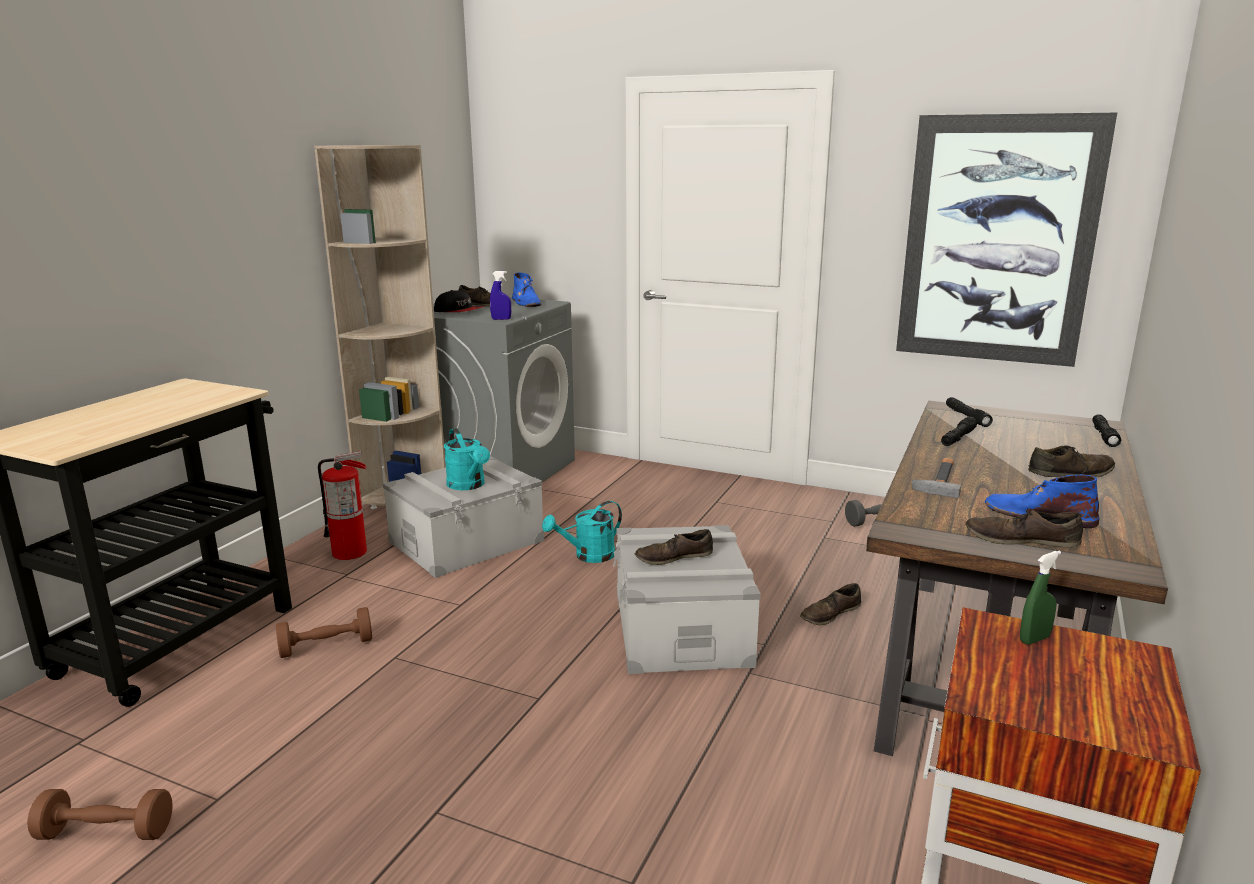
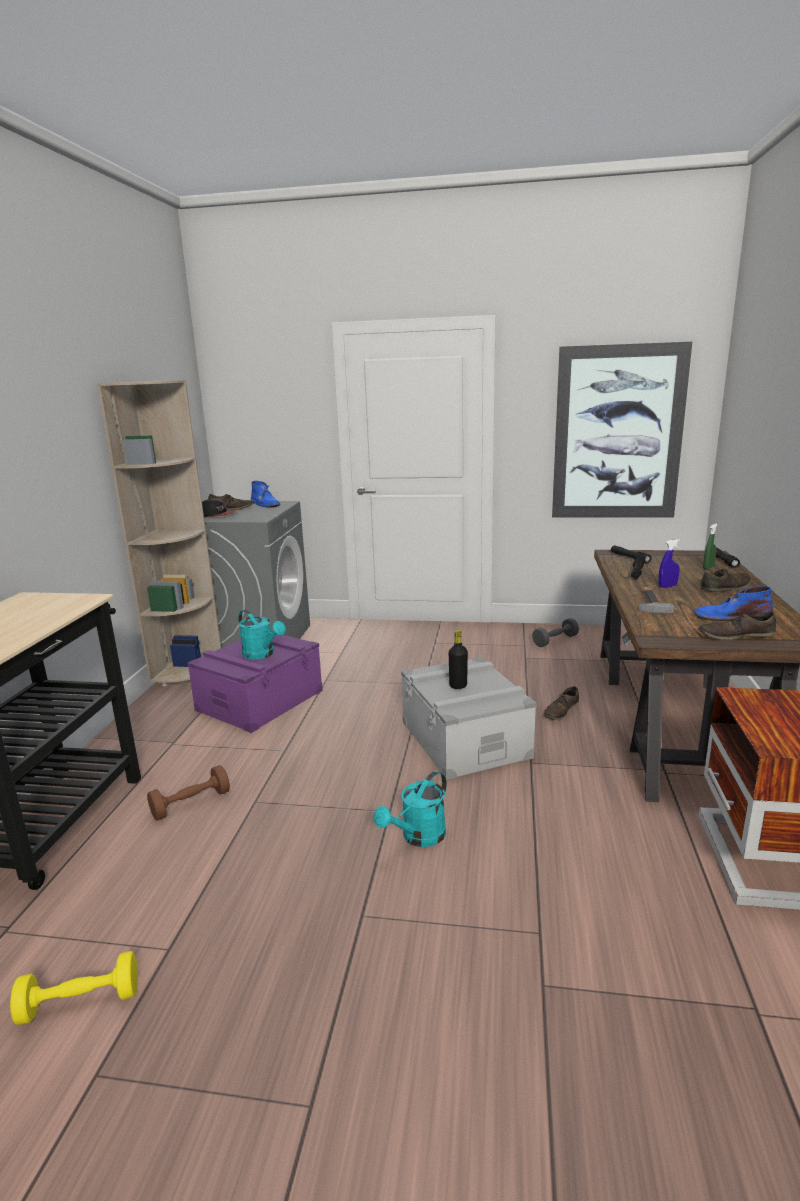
camera: 15 degrees left, 0 degrees up
(106, 832) = (80, 1002): brown dumbbell -> yellow dumbbell
(350, 552) = (165, 724): fire extinguisher -> none
(466, 541) = (260, 700): grey storage box -> purple storage box
(501, 319) = (259, 518): blue spray bottle -> blue spray bottle (667, 586)
(588, 556) = (364, 697): turquoise watering can -> turquoise watering can (418, 837)
(673, 557) = (458, 686): brown shoe -> black bottle
(1034, 639) = (775, 700): green spray bottle -> green spray bottle (708, 568)

